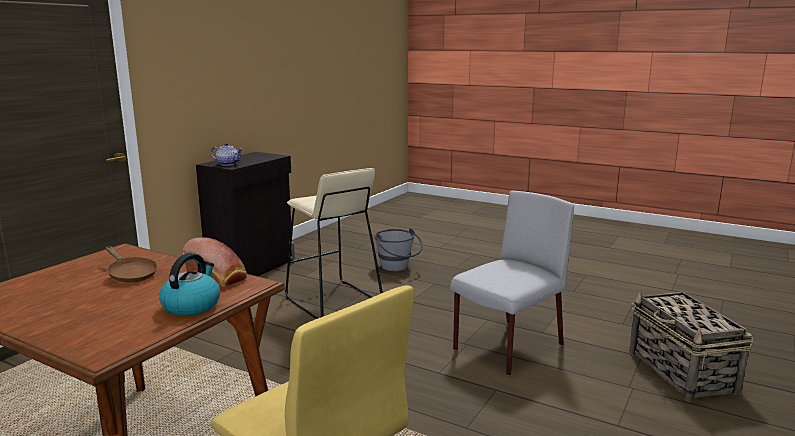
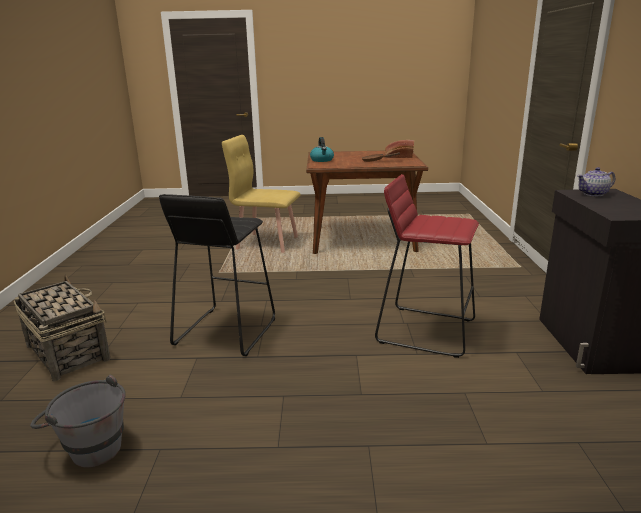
camera: 150 degrees right, 5 degrees up
(217, 277) = (338, 165): bread -> bread (398, 156)
(333, 301) = (425, 330): beige stool -> red stool
(397, 268) = (442, 408): grey bucket -> grey bucket (89, 447)
(507, 348) = (225, 332): grey chair -> black stool

